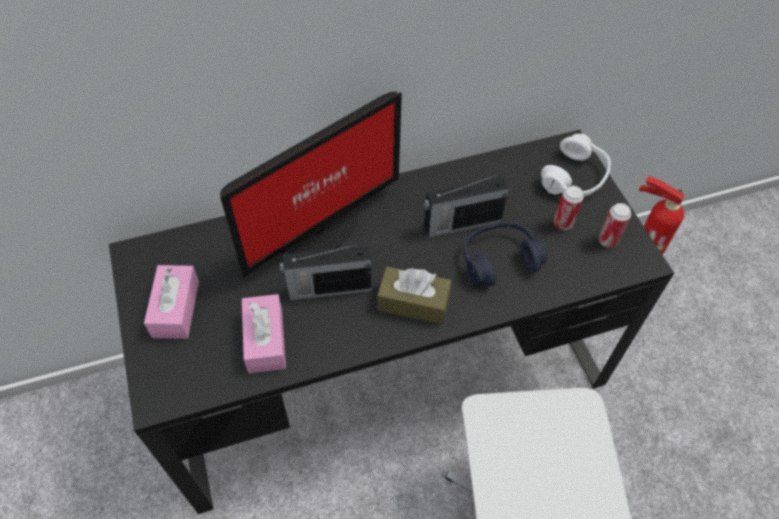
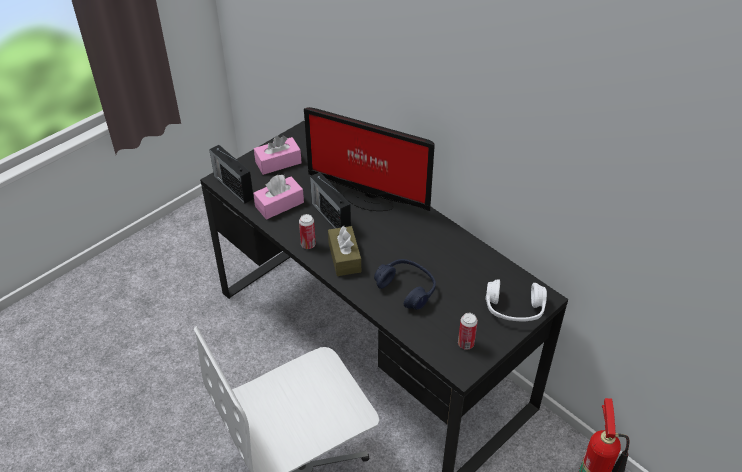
camera: 65 degrees right, 10 degrees down
(461, 223) = (423, 259): radio -> radio (233, 186)
(563, 224) = (463, 314): can -> can (308, 245)

